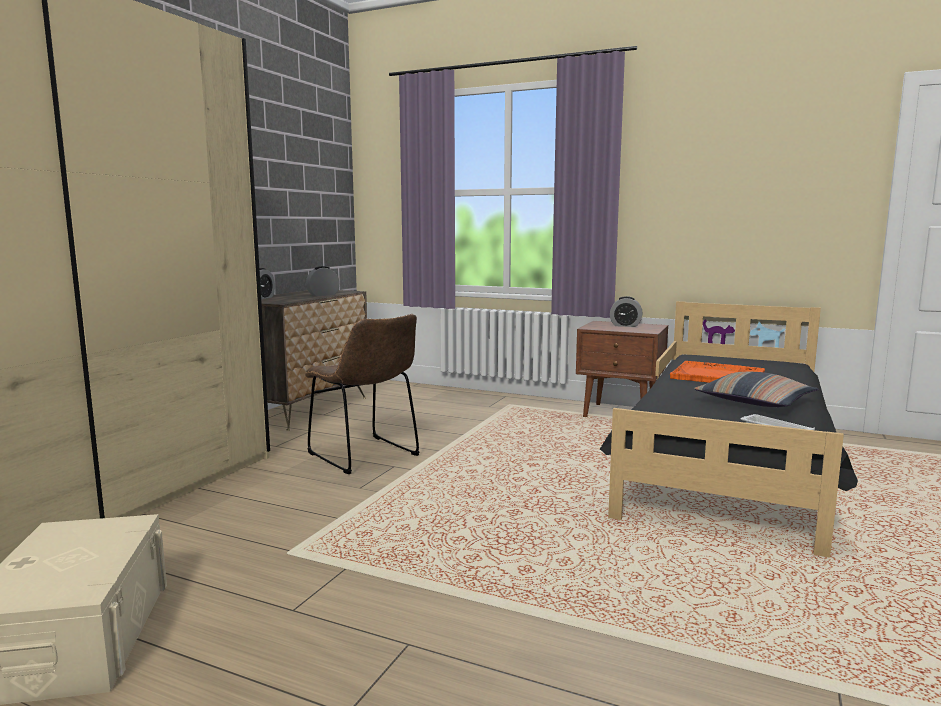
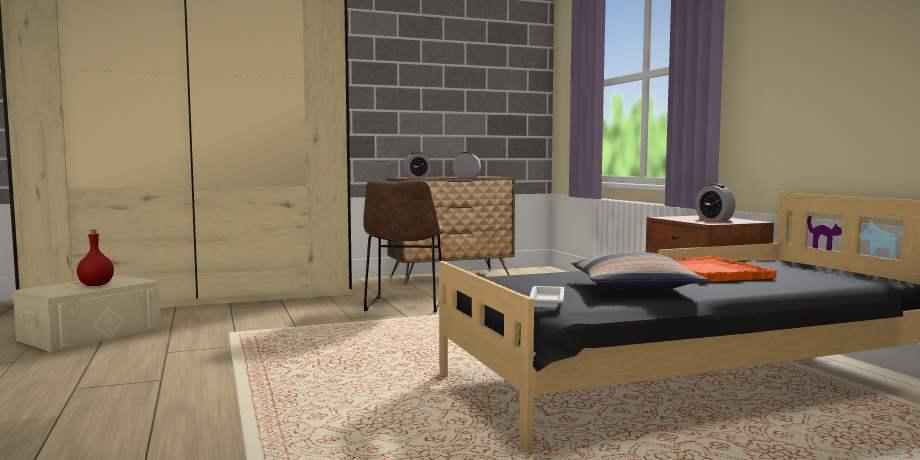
camera: 45 degrees right, 5 degrees down
(85, 554) = (95, 285): none -> red bottle

